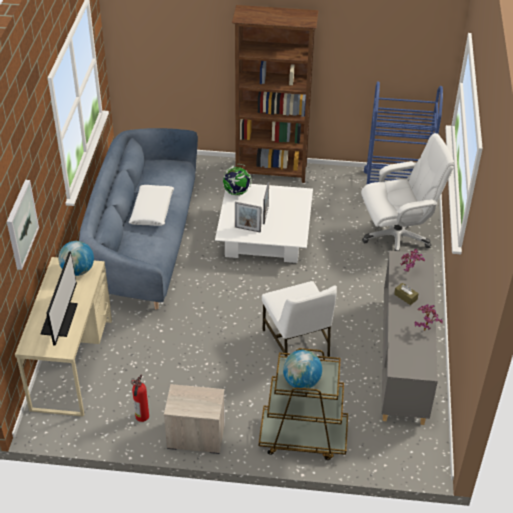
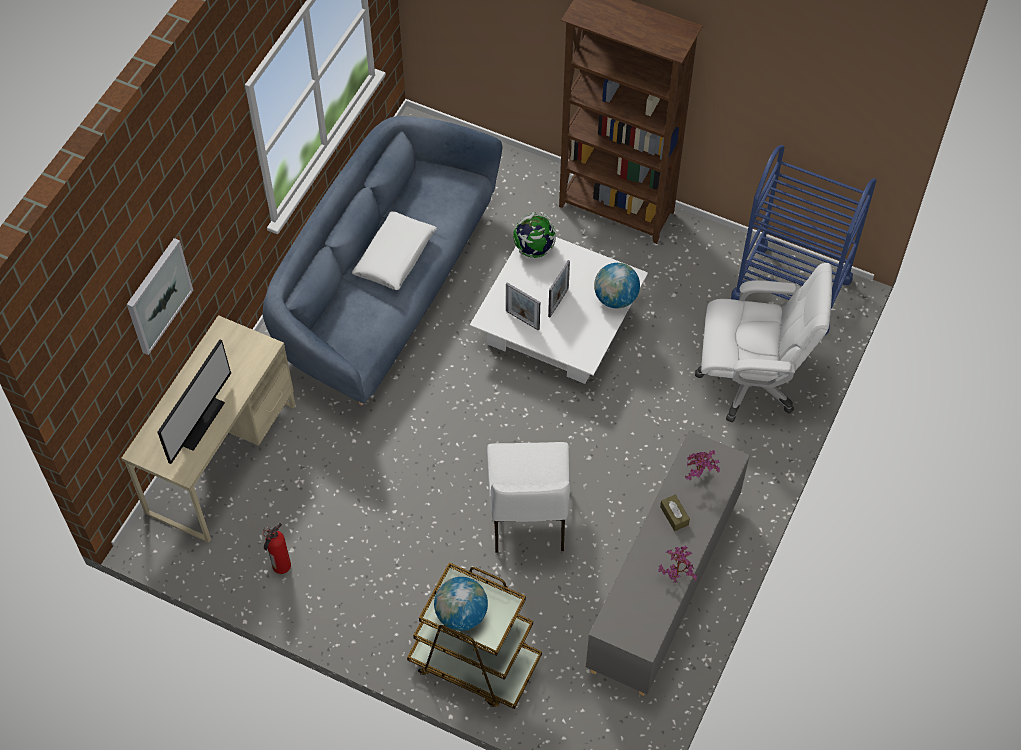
camera: 20 degrees right, 15 degrees up
(78, 270) = (244, 348): globe -> globe (615, 298)
(195, 436) = (337, 616): nightstand -> none

